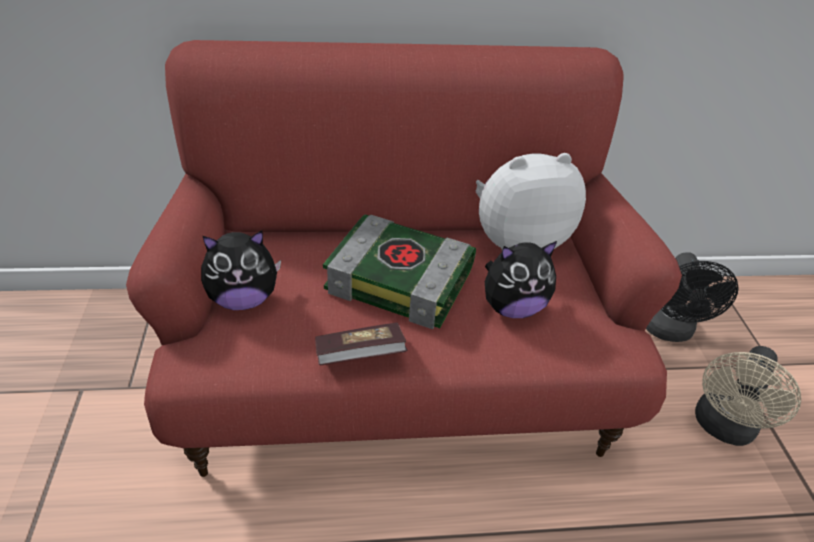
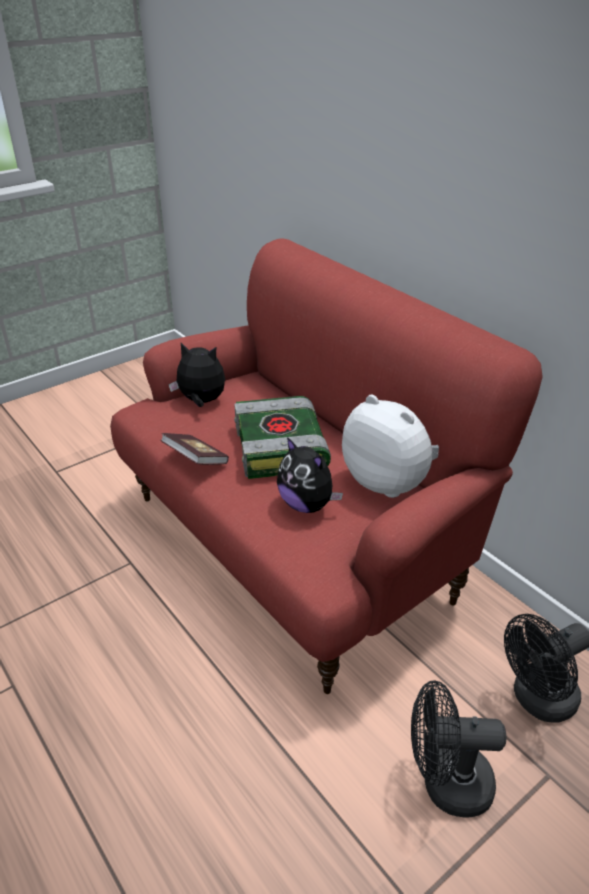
camera: 60 degrees right, 5 degrees down
(243, 299) = (201, 402): plush toy -> plush toy turned 150 degrees clockwise
(722, 428) = (445, 784): beige fan -> black fan

